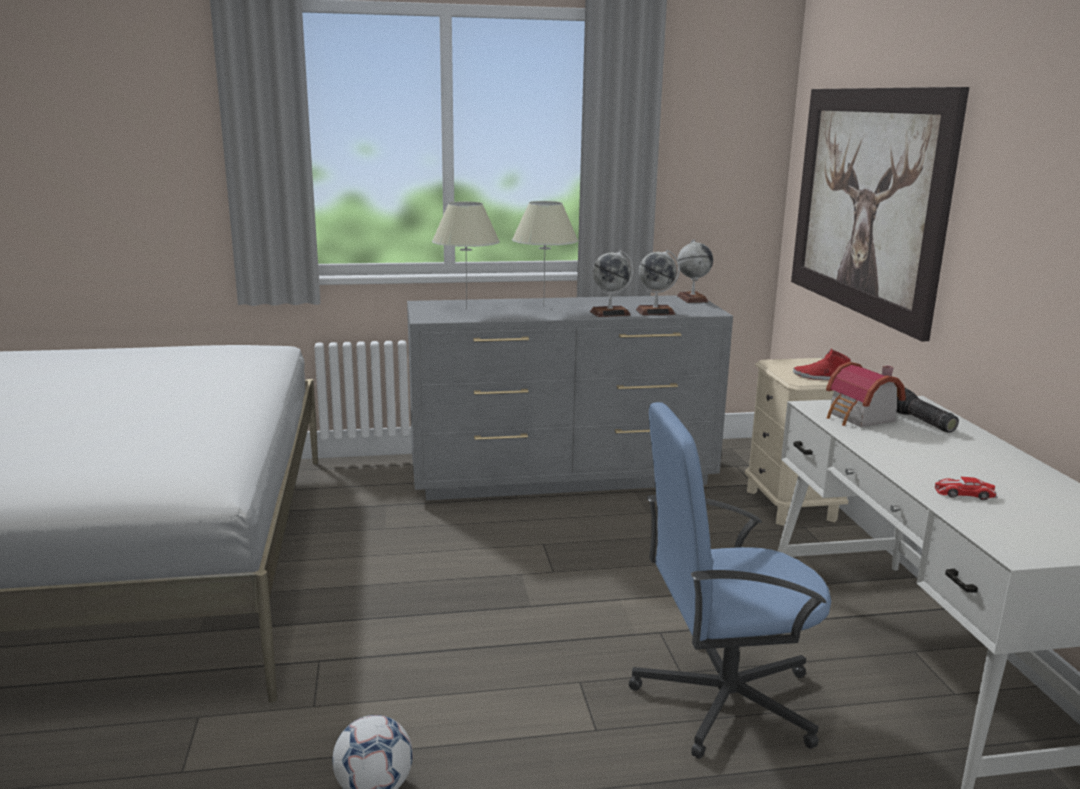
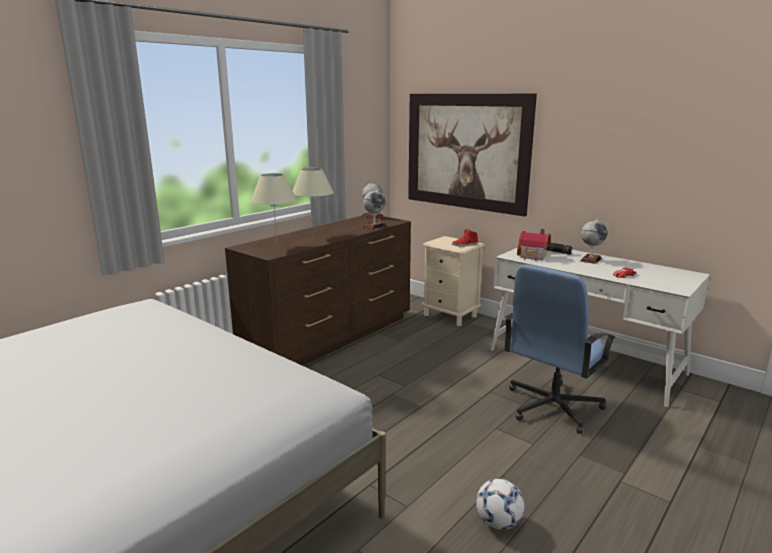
camera: 40 degrees left, 0 degrees up
(564, 476) = (331, 337): grey dresser -> brown dresser
(610, 313) = (356, 231): globe -> globe (590, 259)

